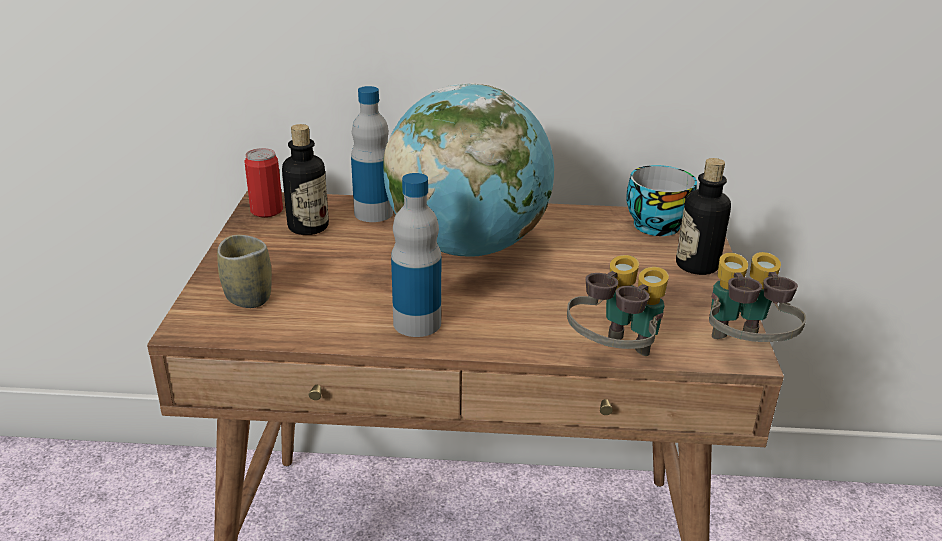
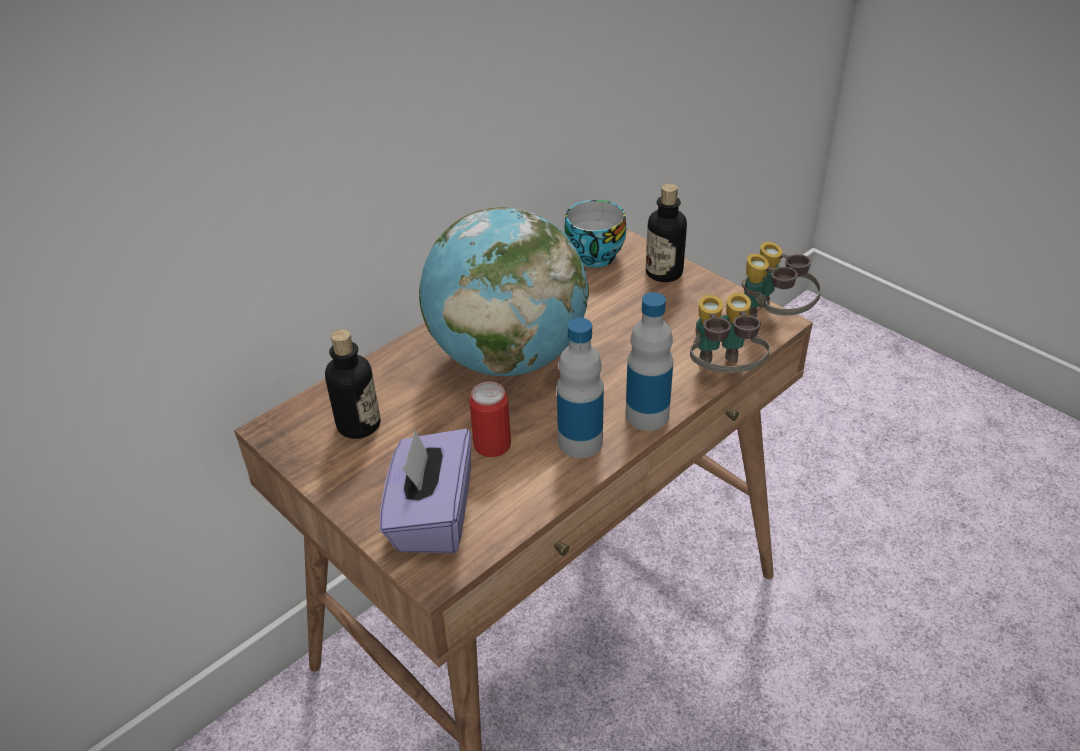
camera: 45 degrees left, 10 degrees up
(248, 298) = (432, 516): cup -> purple tissue box
(266, 210) = (293, 436): can -> can (492, 445)
(373, 213) = (387, 376): bottle -> bottle (647, 415)

